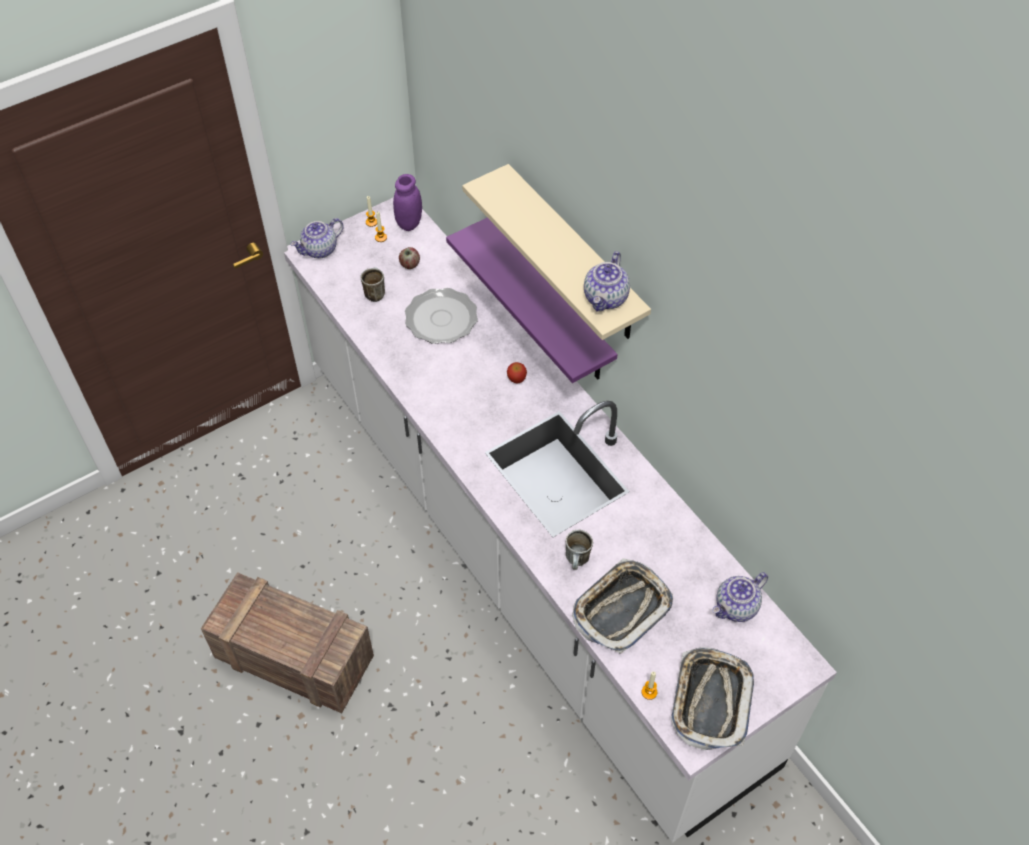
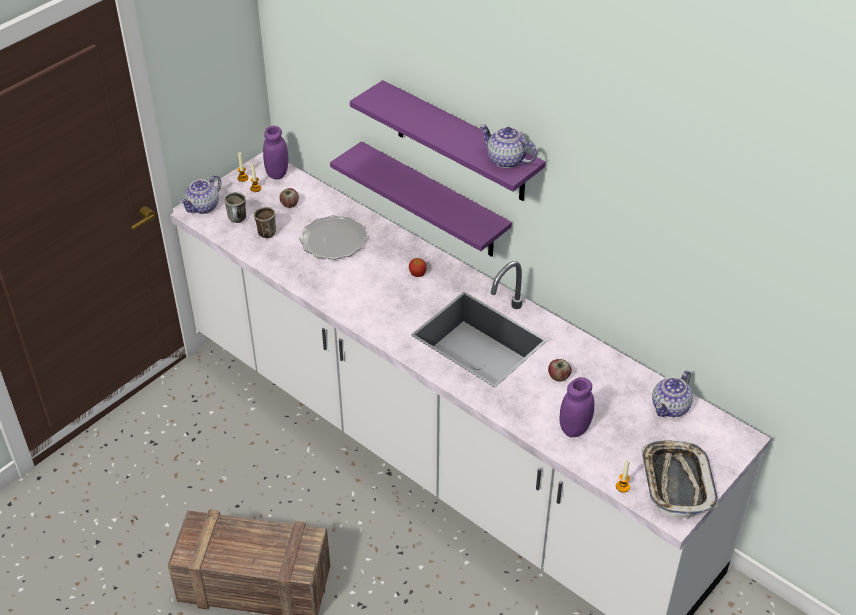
camera: 15 degrees left, 10 degrees down
(575, 256) = (460, 143): beige shelf -> purple shelf
(578, 561) = (524, 401): mug -> mug (238, 220)
(606, 298) = (505, 160): teapot -> teapot turned 120 degrees clockwise
(621, 608) = (574, 429): tray -> purple jar
(626, 541) = (558, 377): none -> apple

